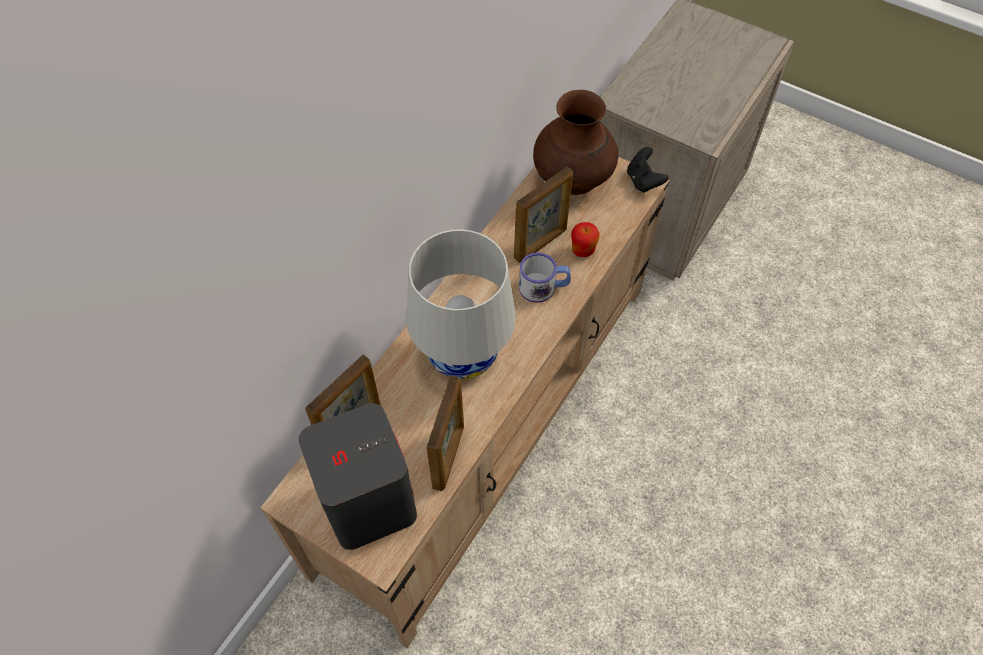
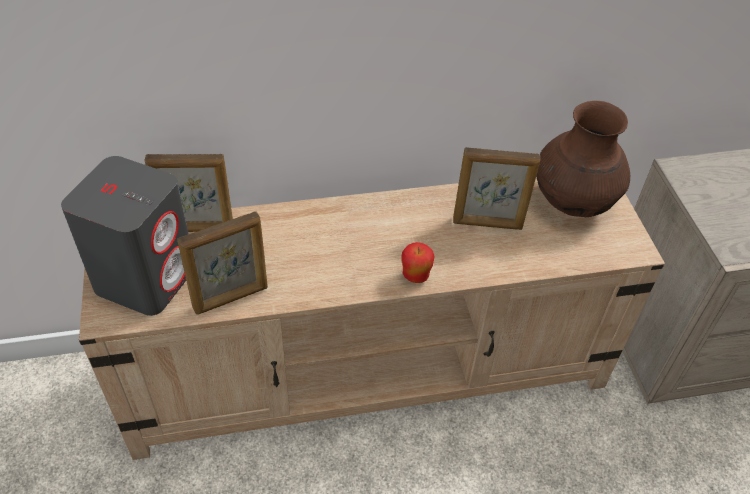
camera: 45 degrees right, 10 degrees down
(463, 355) = (329, 246): white table lamp -> none
(544, 287) = (449, 253): mug -> none
(582, 251) = (515, 254): apple -> apple (415, 276)
(643, 181) = (637, 247): black game controller -> none

